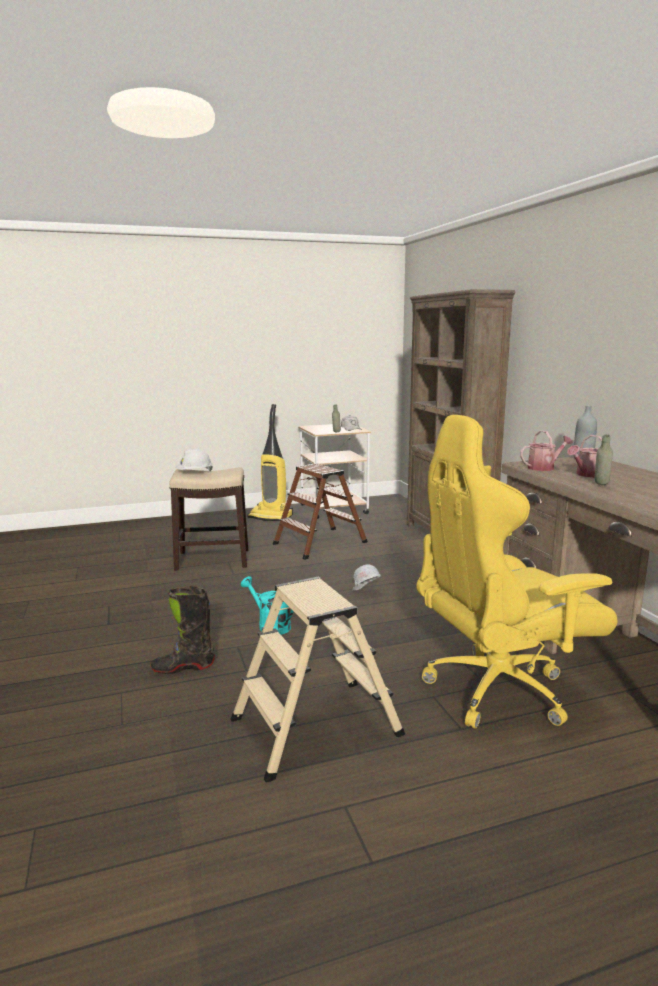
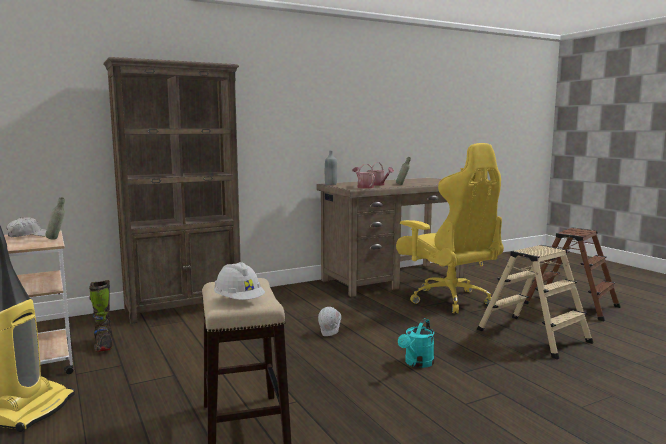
camera: 100 degrees left, 5 degrees down
(183, 667) = (518, 388): black boot -> black boot (103, 345)
(320, 543) = (185, 362): brown step ladder -> brown step ladder (571, 305)

